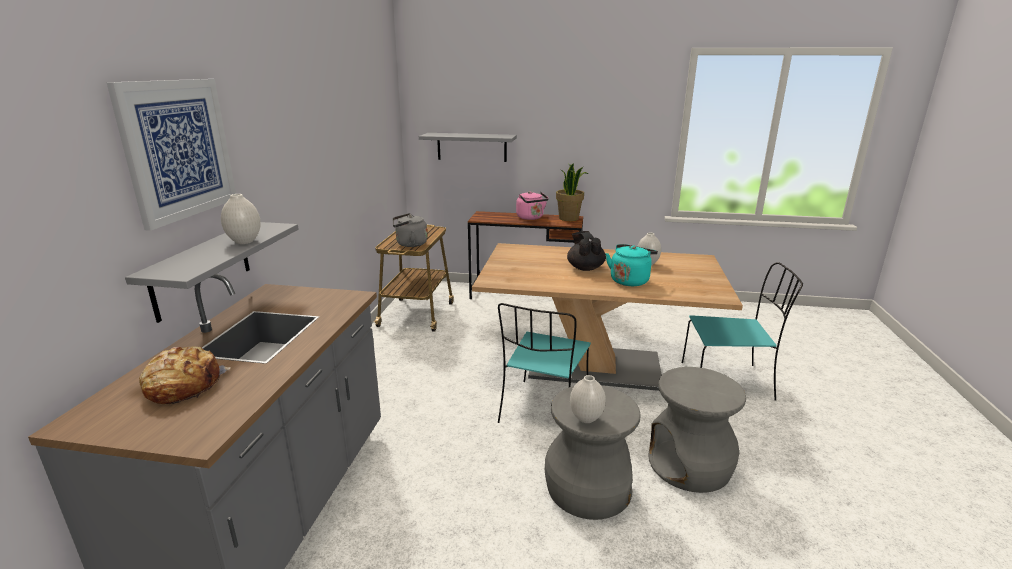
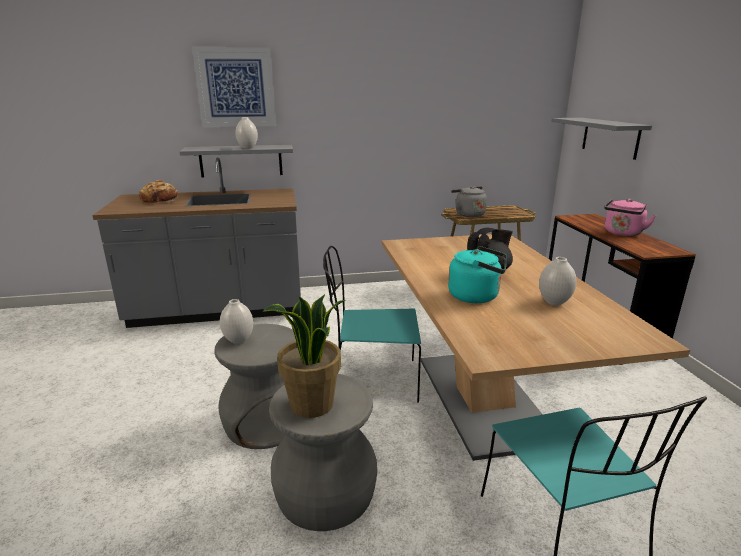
camera: 70 degrees right, 0 degrees up
(569, 218) = (664, 248): potted plant -> potted plant (312, 405)

